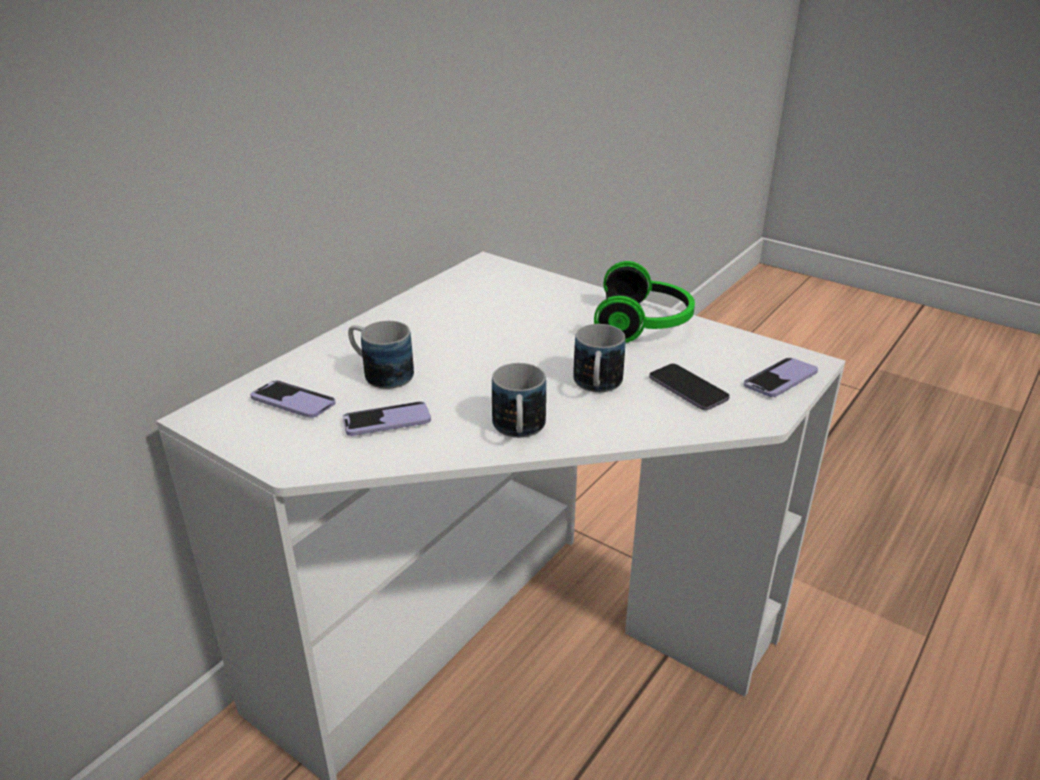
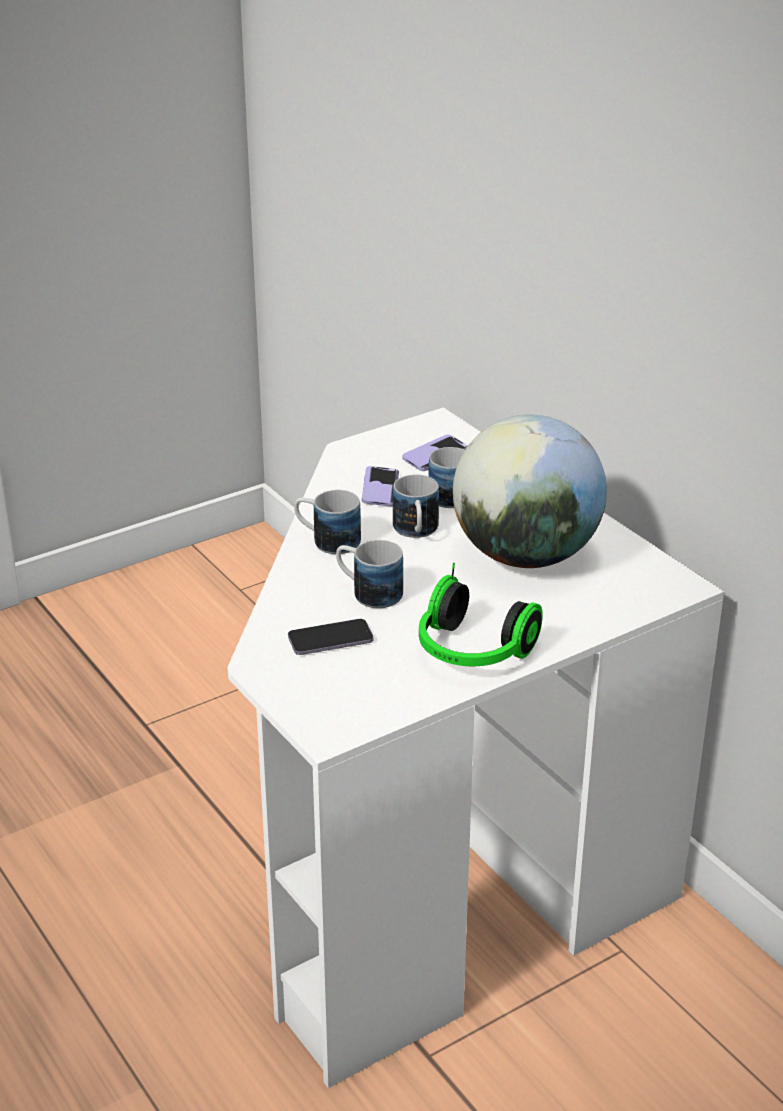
camera: 110 degrees right, 0 degrees up
(470, 382) = (416, 532): none -> mug
(481, 324) = (526, 556): none -> globe
(780, 379) = (309, 700): phone -> none

